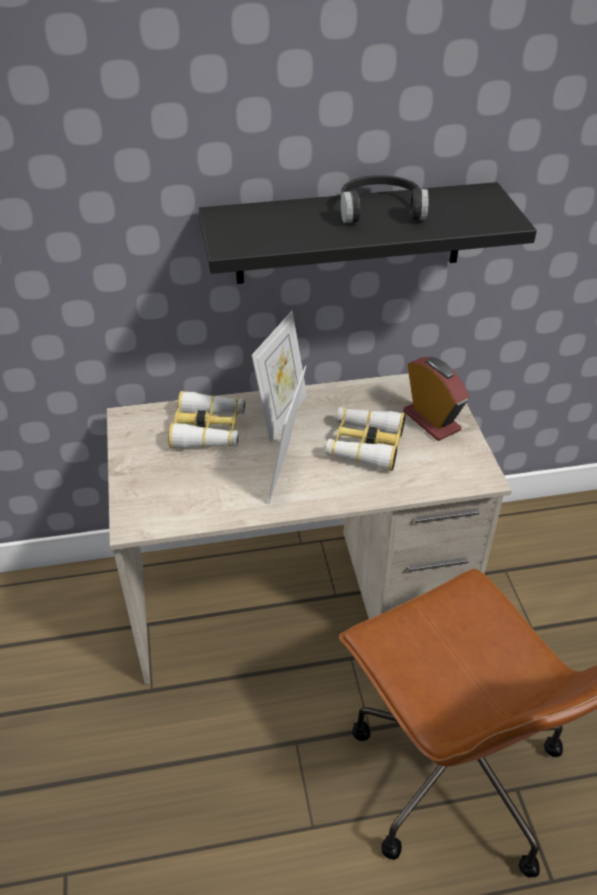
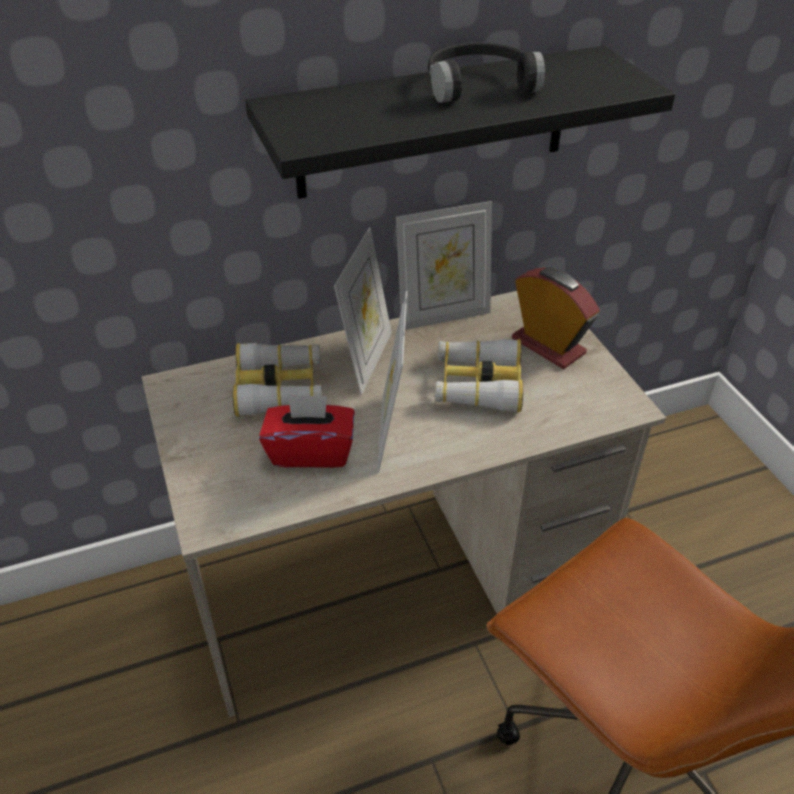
camera: 10 degrees left, 0 degrees up
(221, 481) = (311, 451): none -> red tissue box
(352, 386) = (443, 315): none -> picture frame

